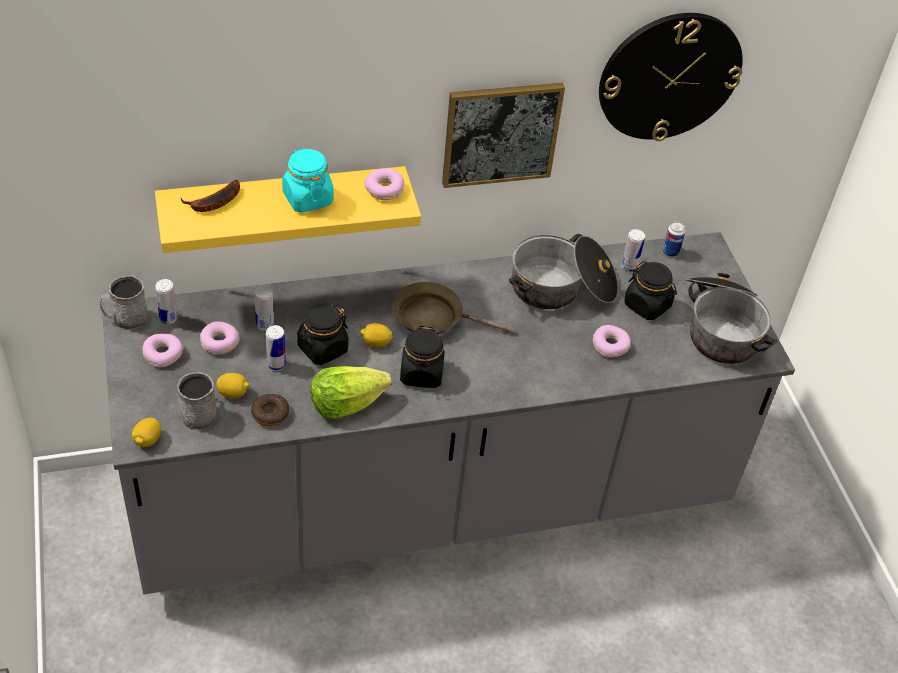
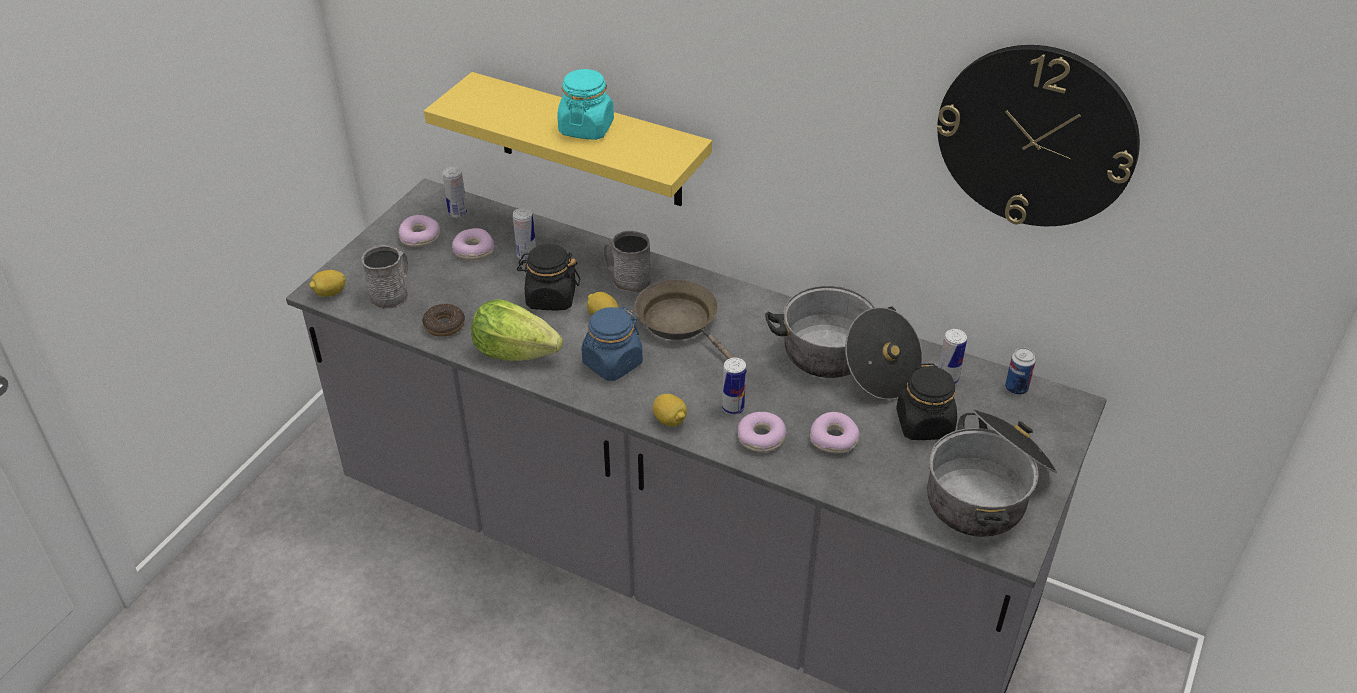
camera: 45 degrees right, 5 degrees down
(125, 319) = (426, 198): grey mug -> grey mug (627, 279)
(213, 203) = (503, 99): banana -> none
(233, 393) = (436, 294): lemon -> lemon (670, 420)
(276, 365) = (497, 290): can -> can (733, 408)
(384, 190) = (665, 150): donut -> donut (761, 438)
(421, 374) = (612, 363): black jar -> blue jar
(500, 133) = (819, 139): picture -> none

